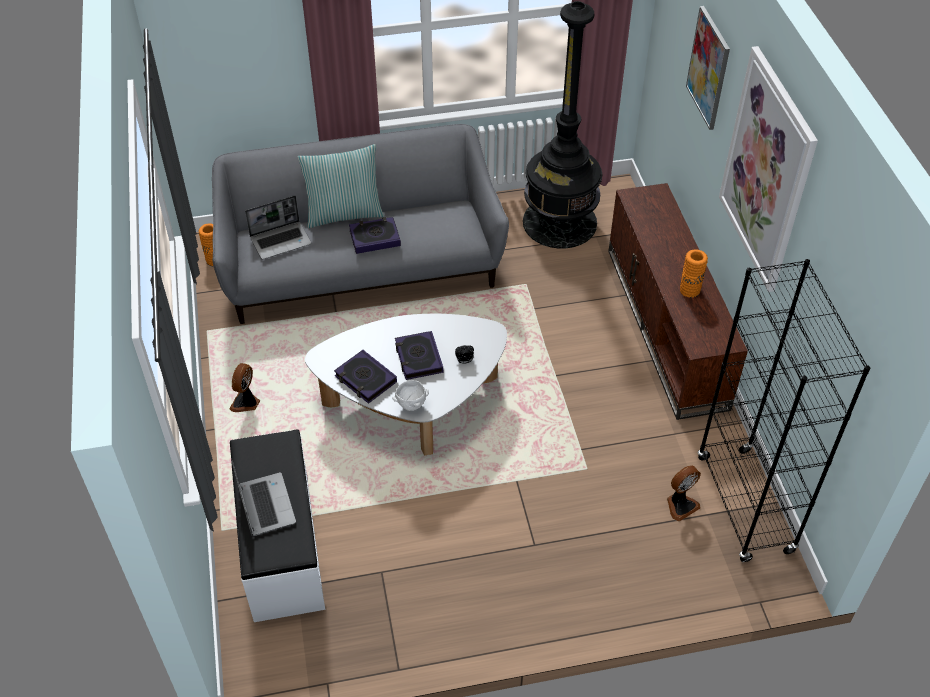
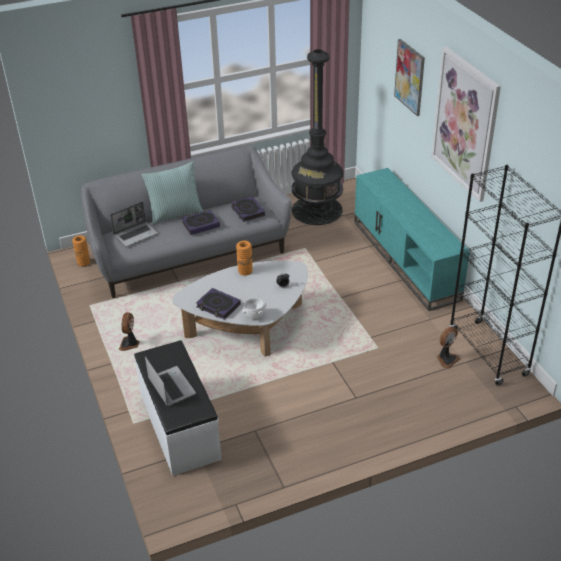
camera: 10 degrees left, 10 degrees down
(418, 358) = (251, 289): book -> book (247, 211)
(667, 327) = (406, 259): brown tv stand -> turquoise tv stand
(689, 290) = (421, 223): orange vase -> orange vase (245, 271)

